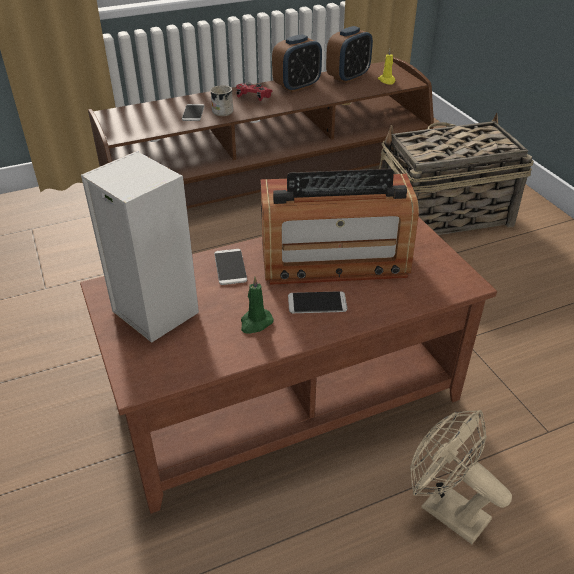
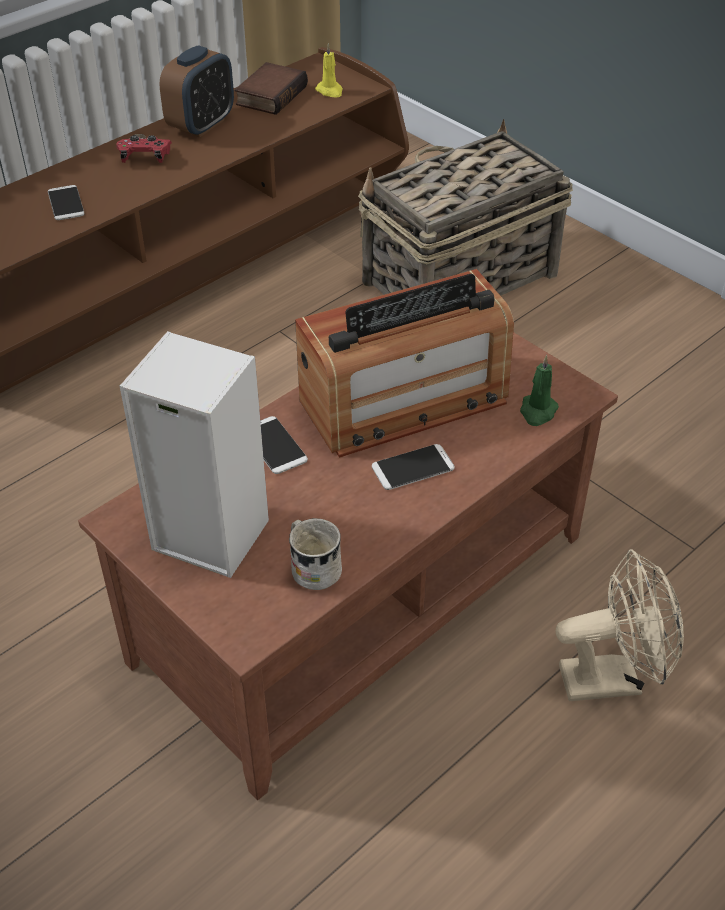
camera: 20 degrees left, 5 degrees up
(222, 110) = (109, 190): white mug -> white mug (312, 567)
(255, 323) = (349, 515): green candle -> green candle (538, 411)
(348, 77) = (270, 94): alarm clock -> book
(445, 509) = (612, 678): beige fan -> beige fan turned 150 degrees clockwise

